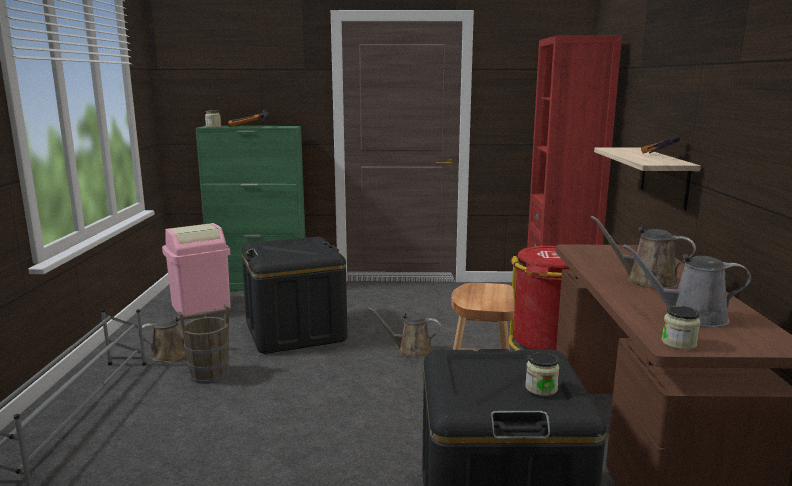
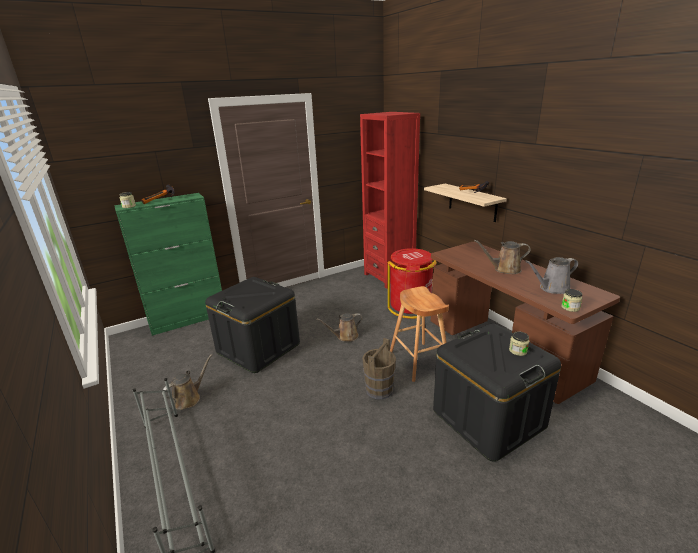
camera: 30 degrees left, 10 degrees up
(201, 307) = (162, 351): pink trash can -> none
(209, 374) = (236, 403): brown bucket -> brown bucket (379, 390)

